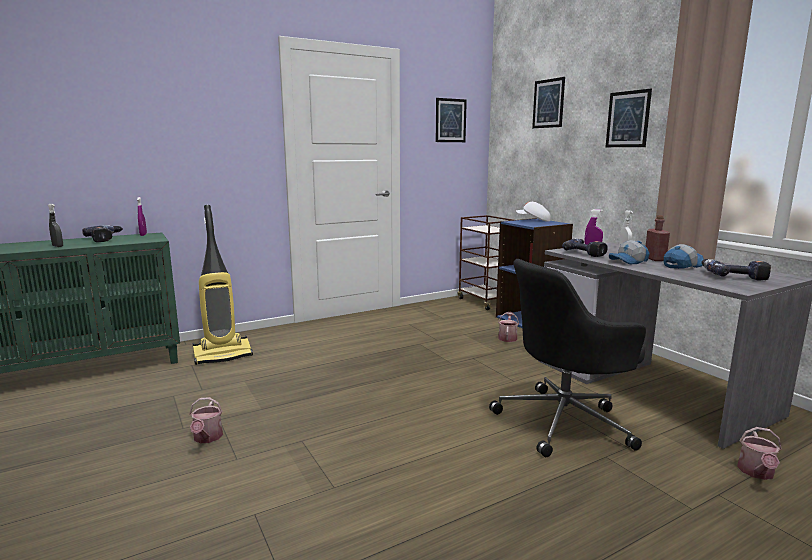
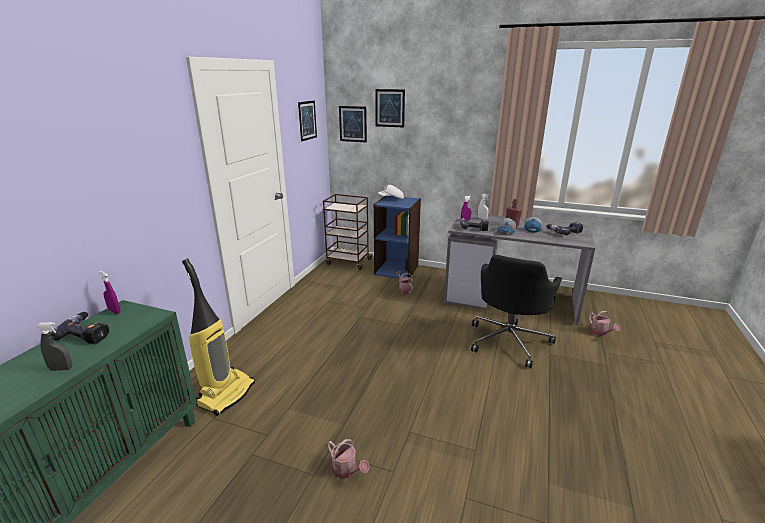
camera: 40 degrees left, 10 degrees up
(628, 119) = (461, 127): picture -> picture (353, 124)

